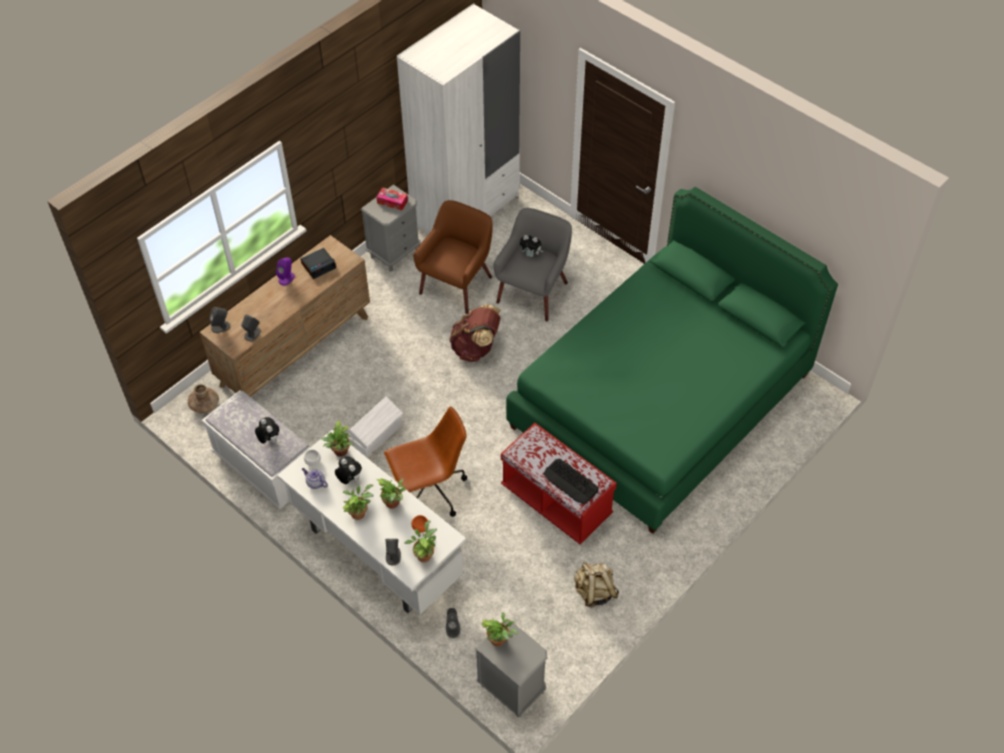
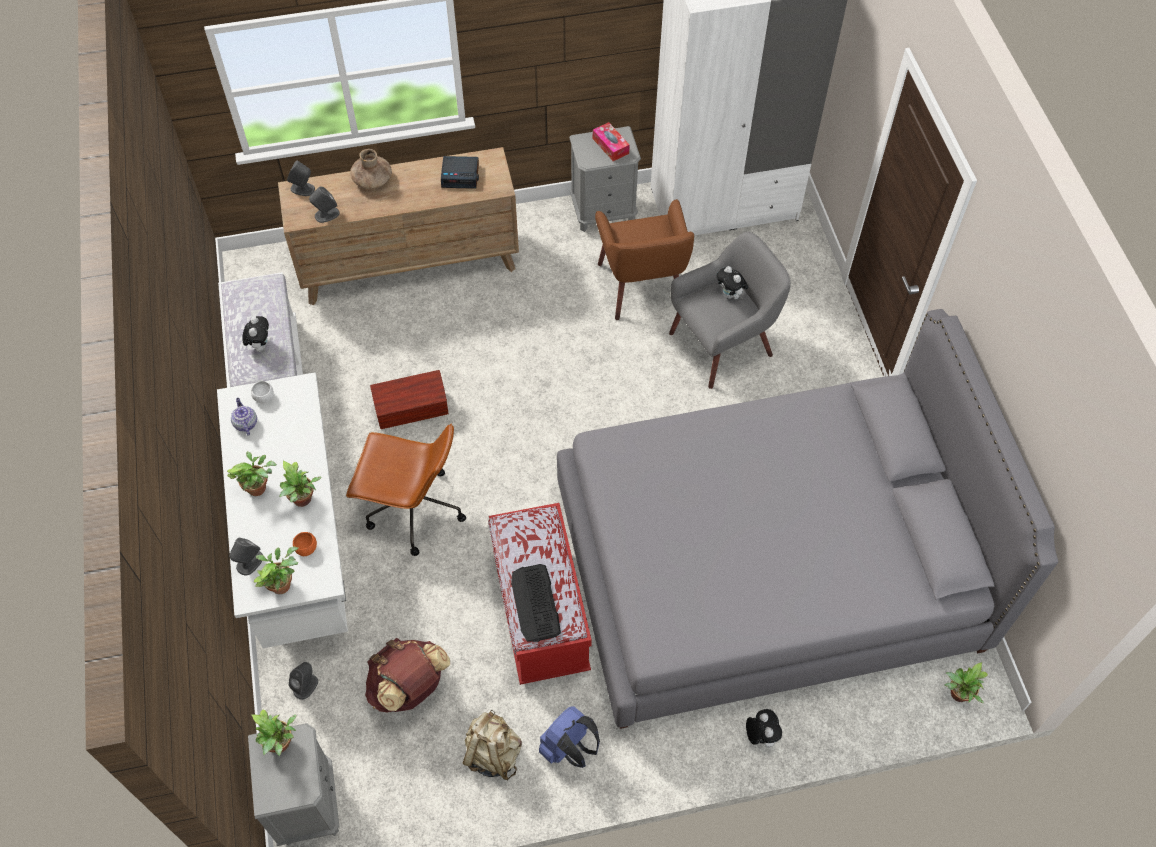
camera: 35 degrees right, 5 degrees up
(204, 405) = (273, 271): brown vase -> brown vase (372, 180)
(286, 278) = (415, 171): purple speaker -> none
(340, 453) = (300, 405): potted plant -> potted plant (957, 695)
(349, 479) = (282, 442): plush toy -> plush toy (760, 736)
(376, 435) = (412, 409): white storage box -> brown storage box
(457, 284) = (642, 286): brown armchair -> brown armchair turned 105 degrees clockwise
(476, 348) = (601, 373): brown backpack -> brown backpack (409, 687)
(634, 561) = (569, 748): none -> blue backpack
(660, 401) = (766, 568): green bed -> grey bed

